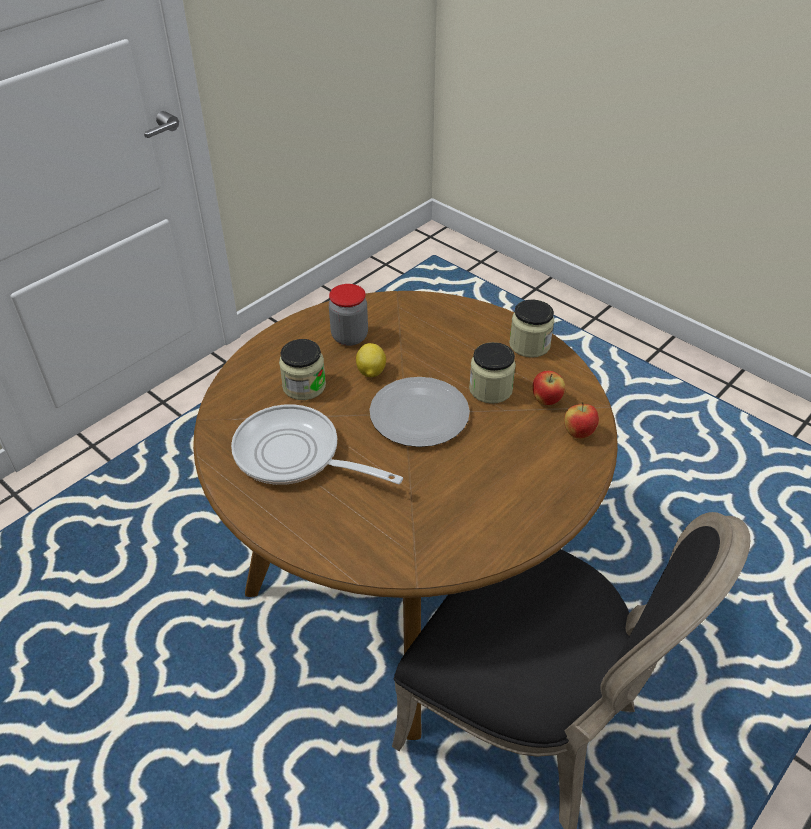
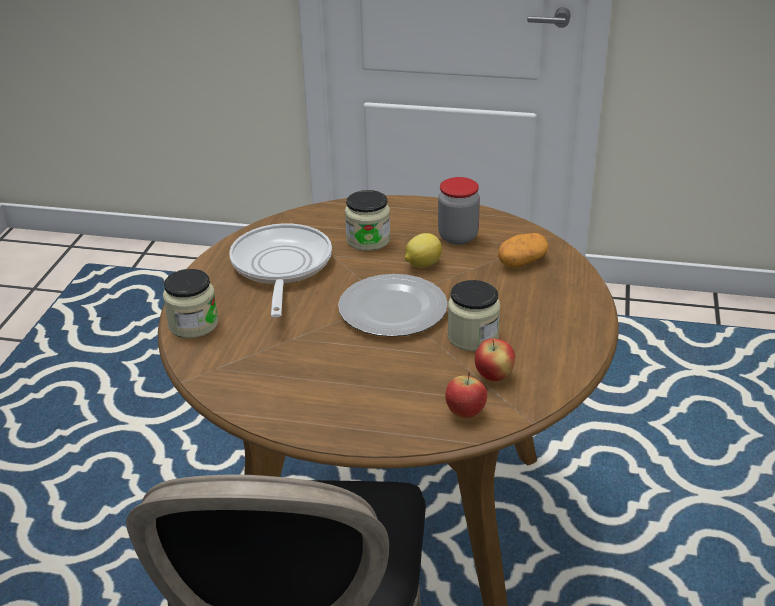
camera: 60 degrees right, 10 degrees down
(416, 322) = (522, 262): none -> potato
(529, 345) = (571, 338): jar -> jar (193, 324)

